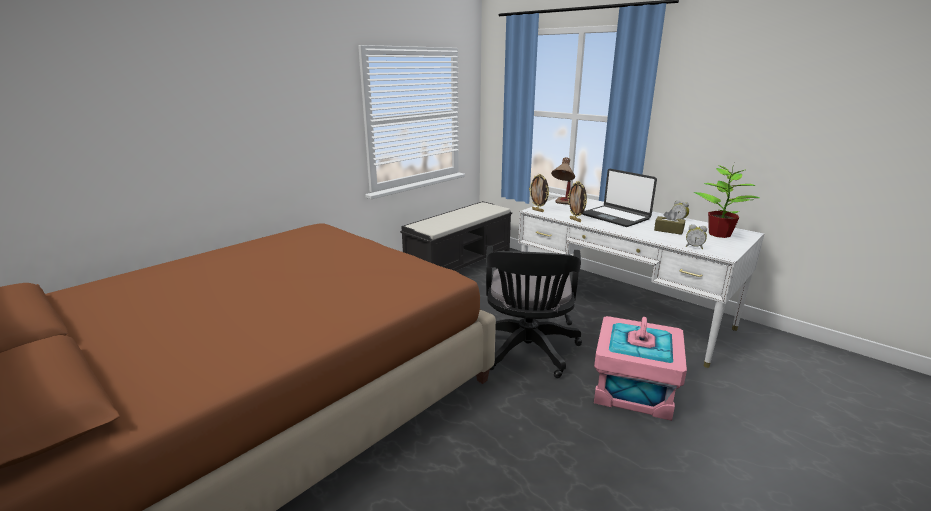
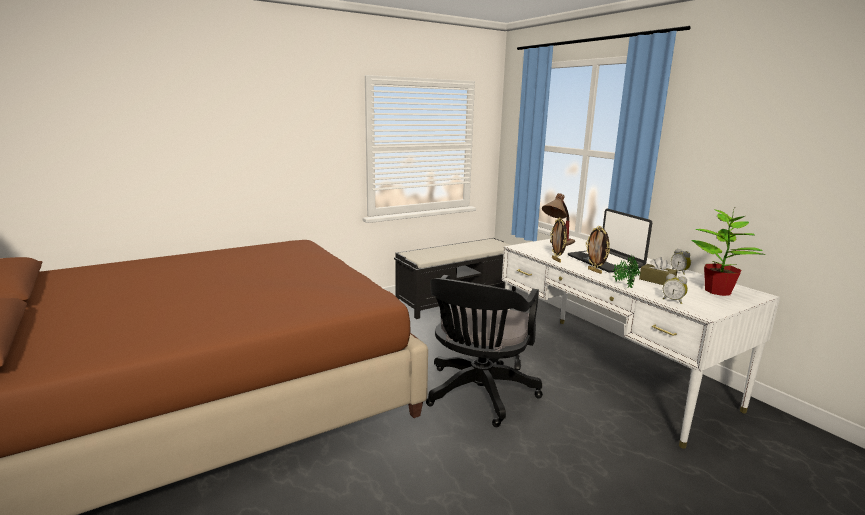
camera: 15 degrees right, 5 degrees down
(538, 210) = (524, 247): picture frame -> picture frame (595, 271)
(632, 389) = (575, 454): pink storage box -> none
(647, 237) = (624, 285): none -> potted plant

